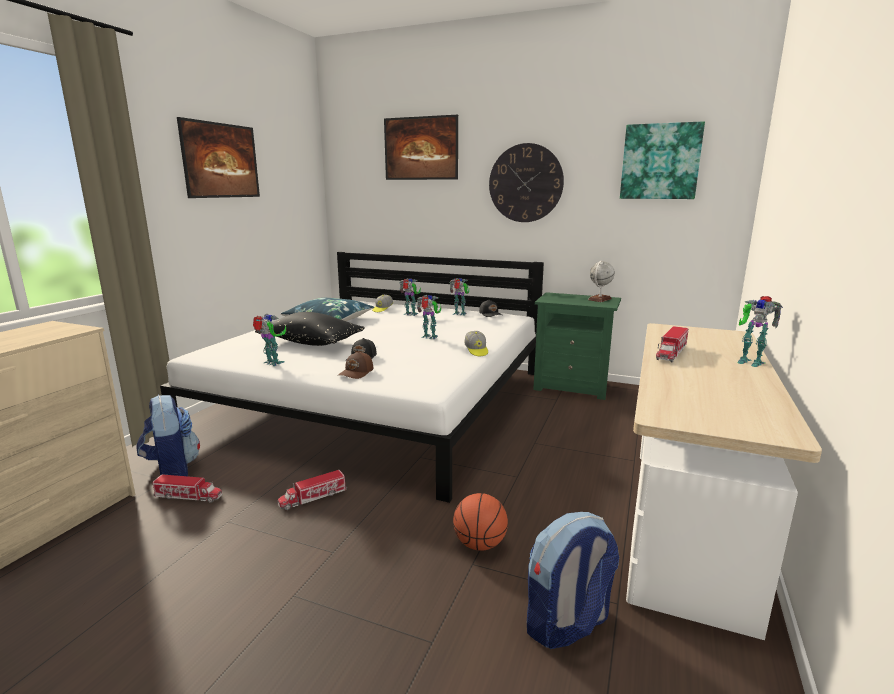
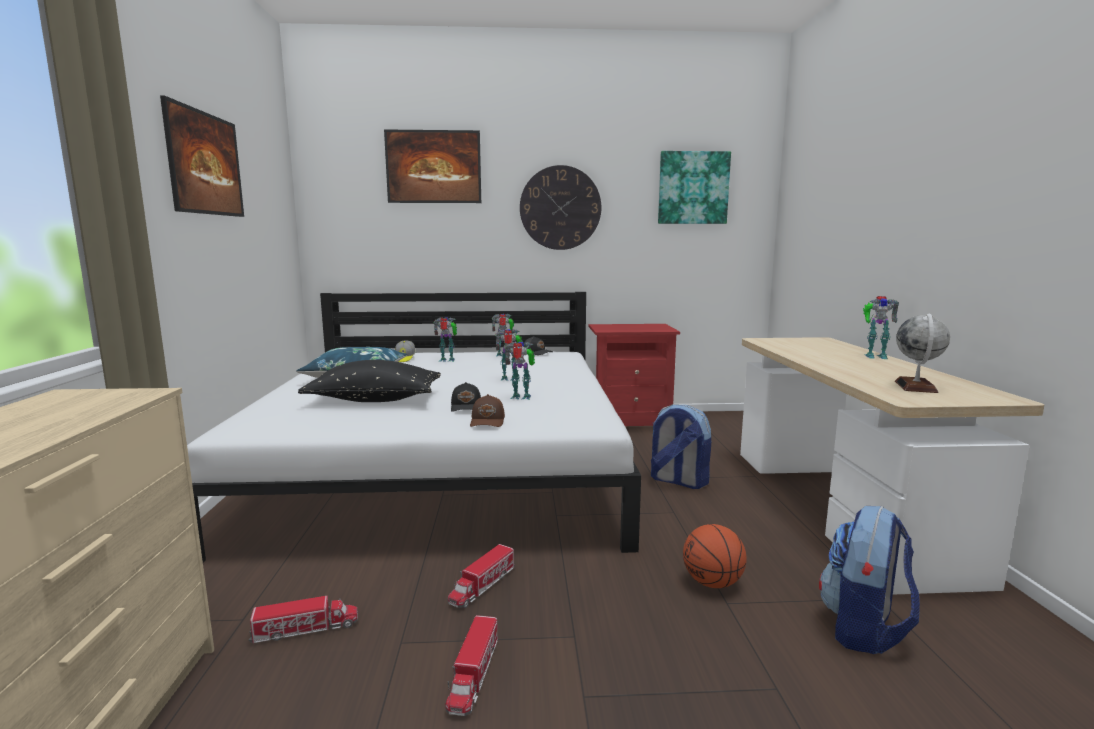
camera: 25 degrees left, 5 degrees down
(172, 470) = (238, 604): backpack -> backpack (677, 481)
(272, 363) = (361, 427): toy robot -> toy robot (522, 397)
(476, 351) = (580, 385): cap -> none
(572, 386) = (630, 421): green nightstand -> red nightstand
(599, 299) = (651, 326): globe -> globe (916, 387)
(671, 353) = (810, 357): toy truck -> toy truck (473, 675)

